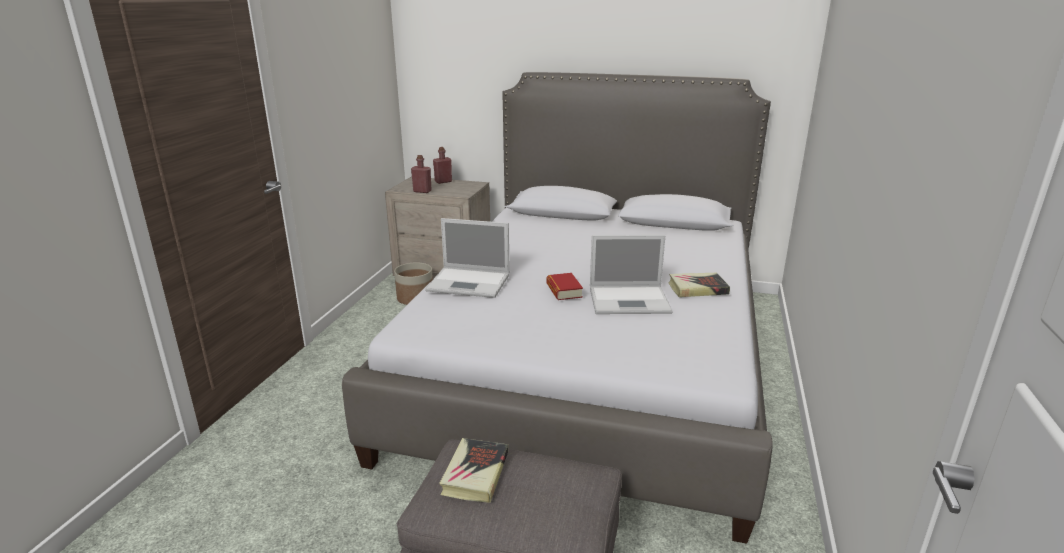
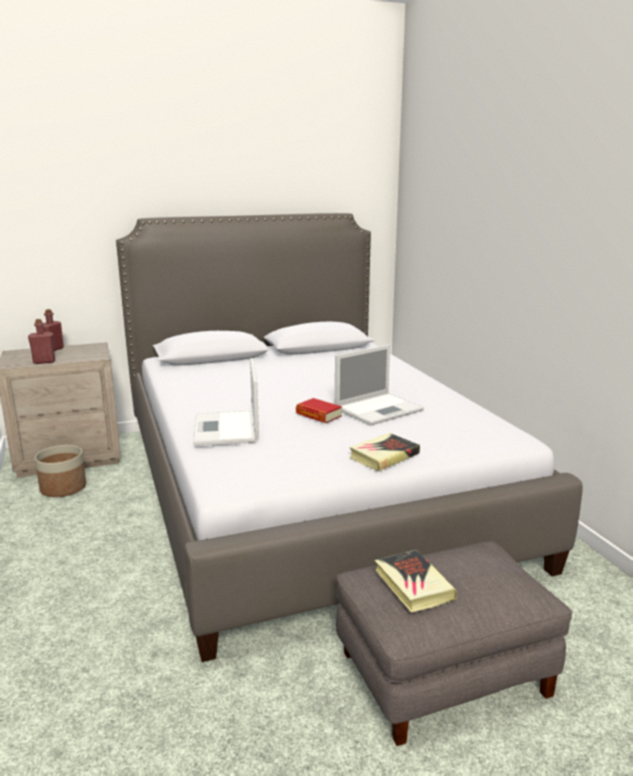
camera: 35 degrees left, 5 degrees down
(470, 283) = (226, 429): laptop -> laptop turned 105 degrees clockwise
(697, 289) = (412, 389): book -> book (384, 456)

